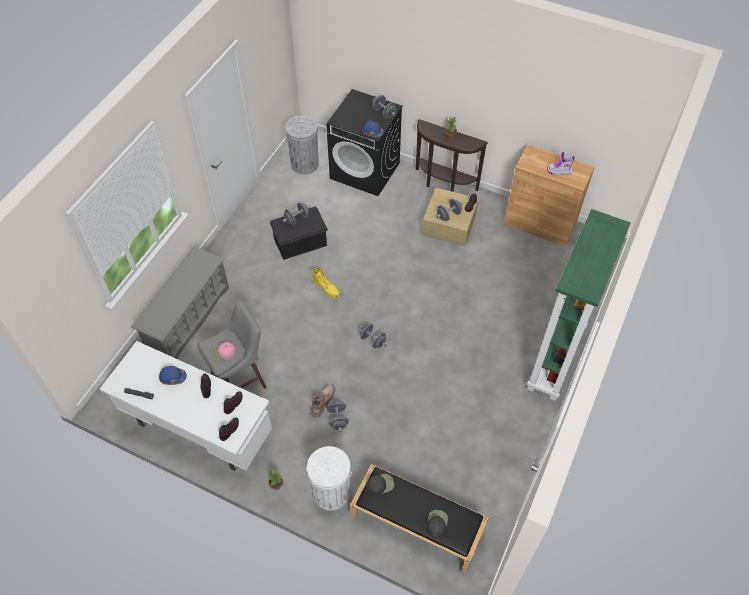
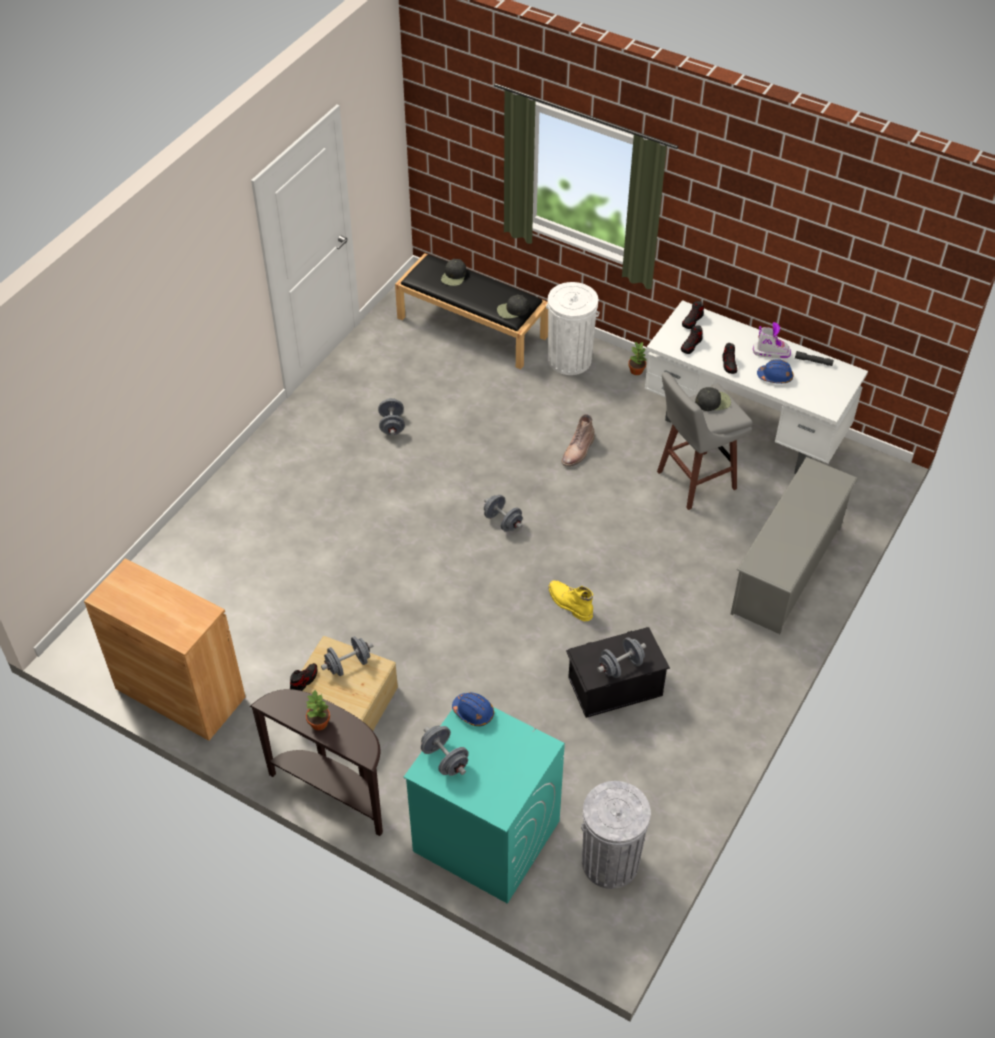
camera: 175 degrees left, 5 degrees down
(223, 353) = (713, 401): pink cap -> black cap
(338, 419) = (559, 430): grey dumbbell -> grey dumbbell (392, 425)
(365, 170) = (485, 836): black washing machine -> turquoise washing machine
(556, 361) = (244, 479): green bookcase -> none
(559, 171) = (150, 595): boot -> boot (771, 352)

